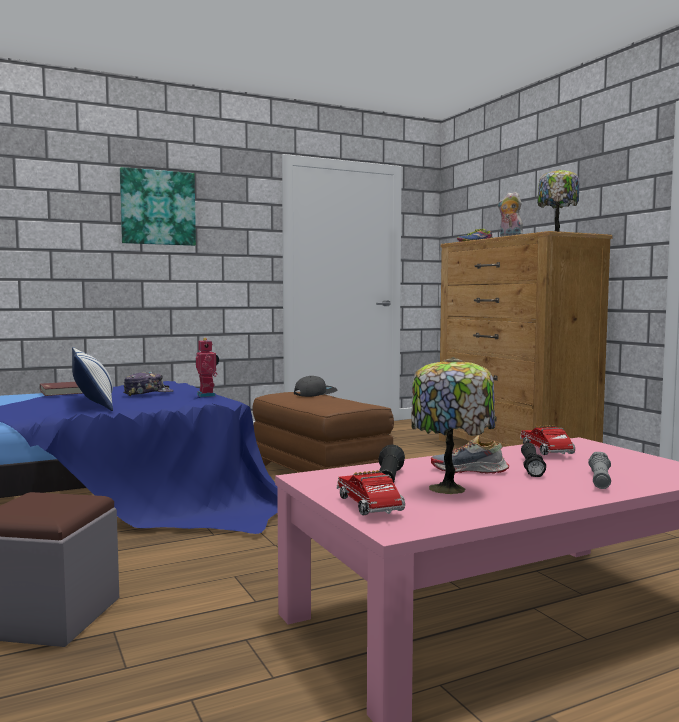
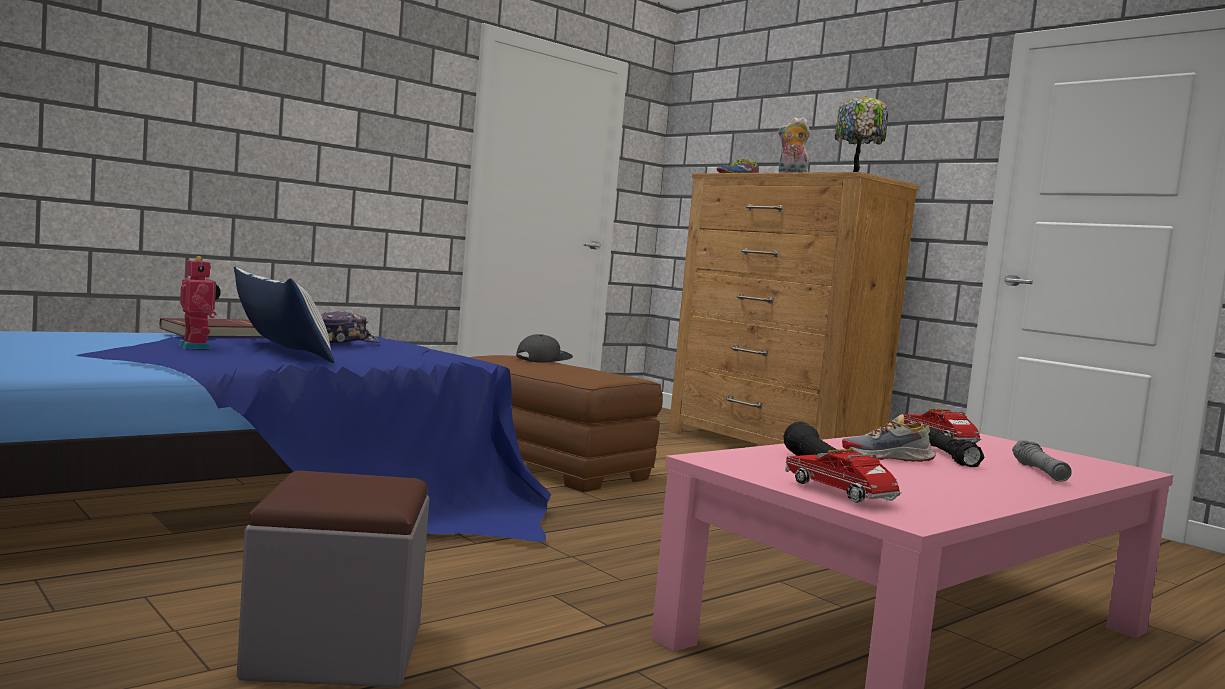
camera: 15 degrees left, 0 degrees up
(158, 208) = (309, 74): picture -> none
(207, 395) = (436, 350): toy robot -> toy robot (197, 347)
(450, 489) = (899, 477): table lamp -> none

